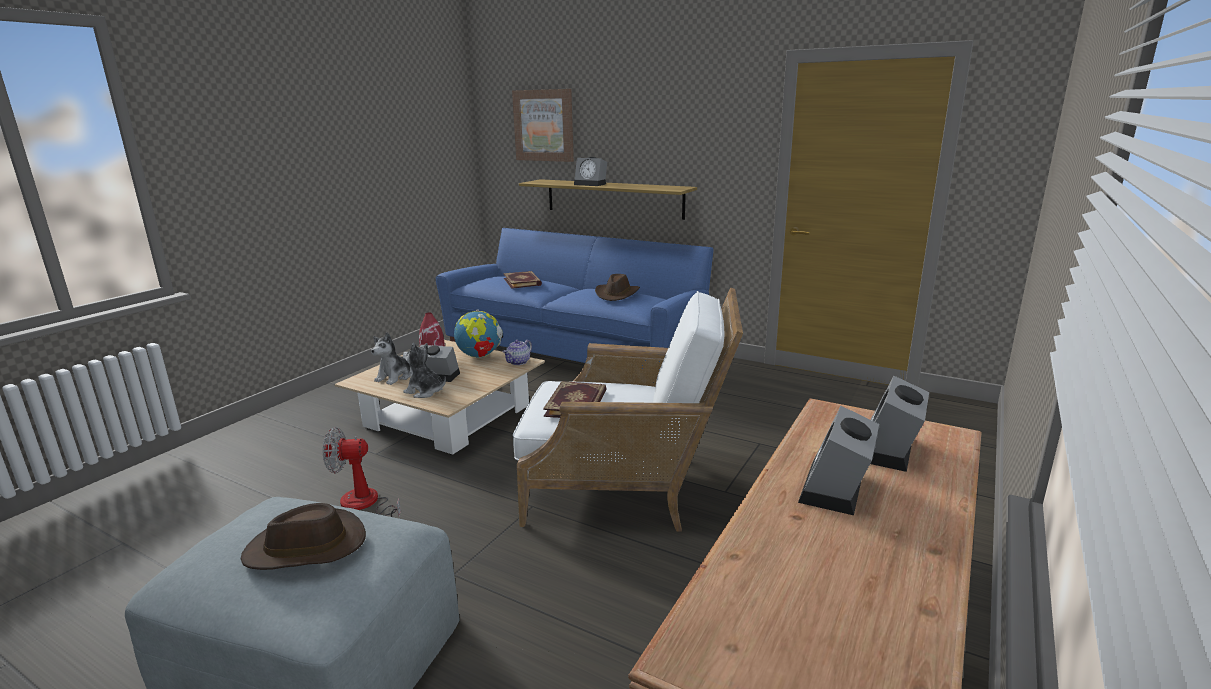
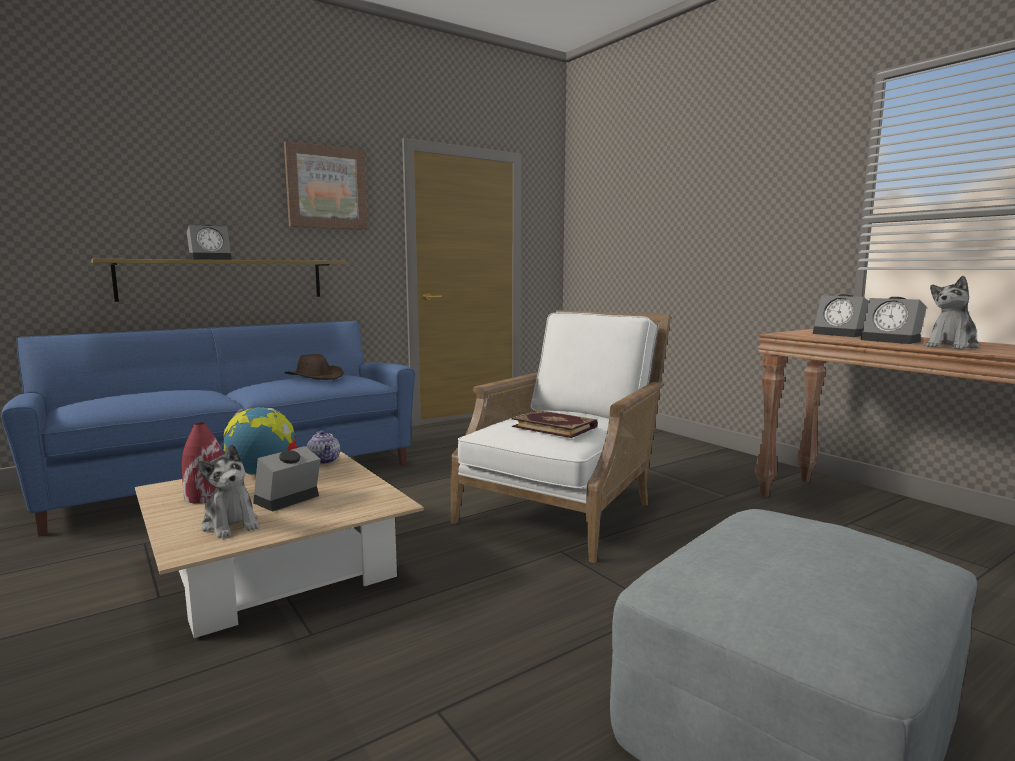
camera: 65 degrees left, 10 degrees down
(306, 548) = (815, 543): brown hat -> none
(365, 506) = (463, 655): fan -> none
(425, 391) = (326, 511): plush toy -> plush toy (951, 346)
(523, 281) = (161, 392): book -> none
(544, 125) = (96, 183): picture -> picture (326, 187)

